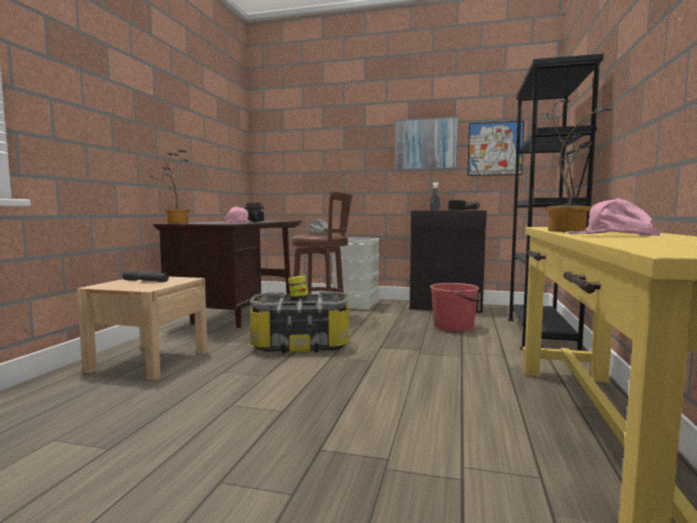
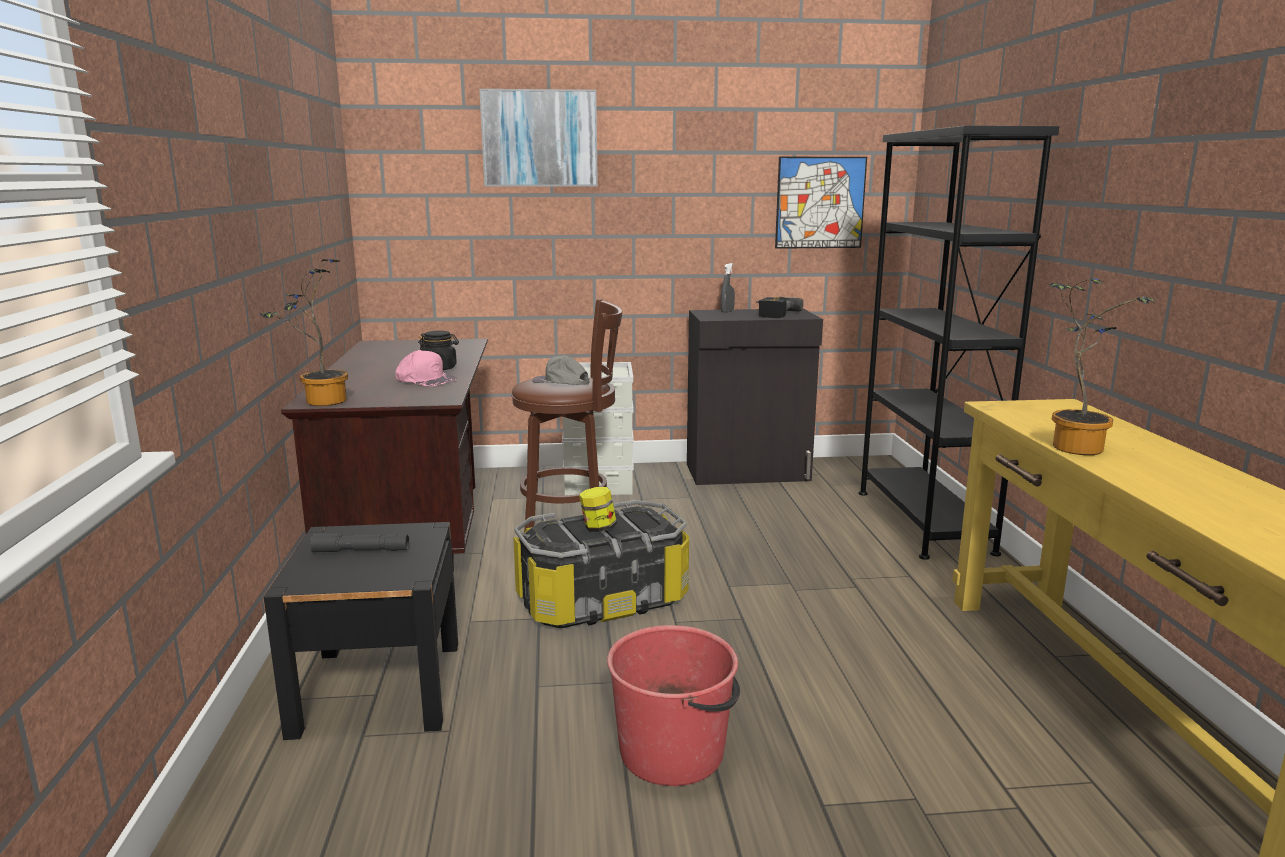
camera: 20 degrees left, 10 degrees up
(149, 361) = (378, 688): beige nightstand -> black nightstand
(426, 144) = (705, 190): picture -> picture (539, 138)
(454, 326) = (796, 520): red bucket -> red bucket (673, 752)
(610, 235) = (1171, 484): pink cap -> none

